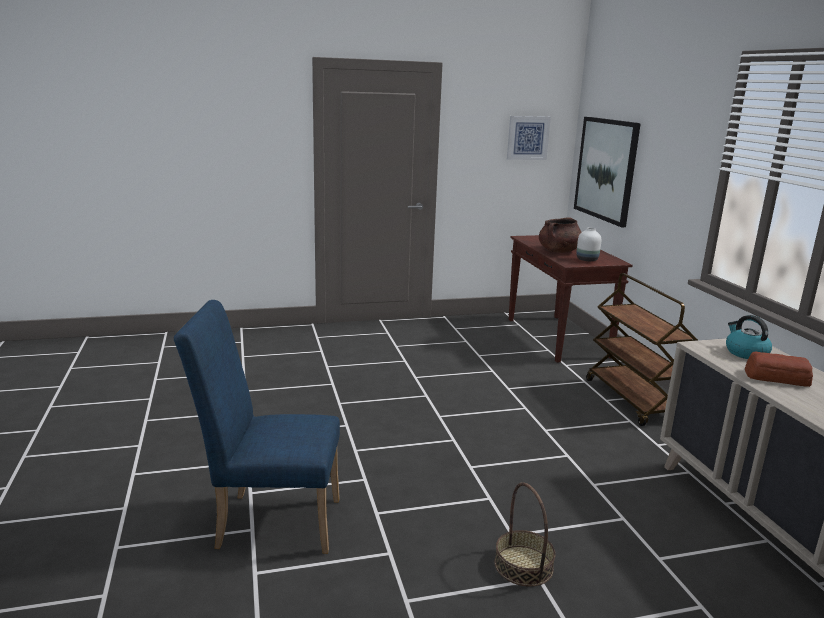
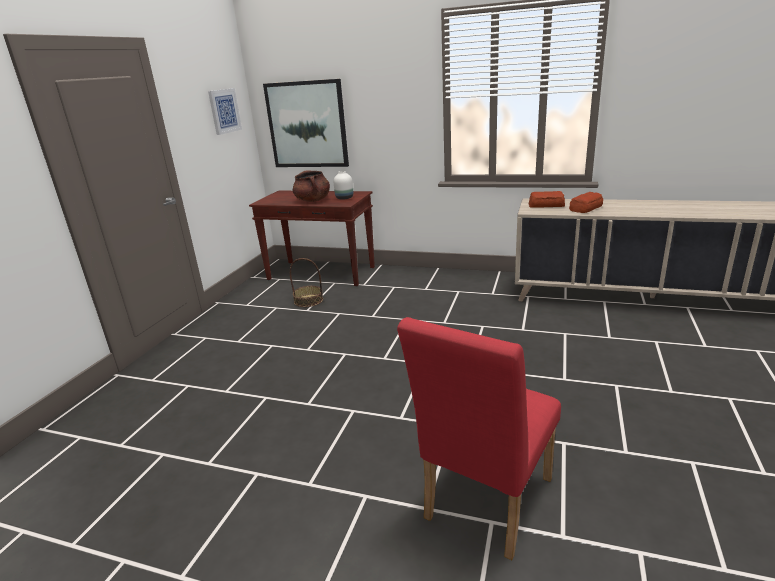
camera: 55 degrees left, 5 degrees up
(269, 521) = (483, 505): blue chair -> red chair
(524, 565) = (600, 386): basket -> basket (308, 300)
(632, 400) = (434, 281): brown cart -> none
(745, 353) = (547, 205): kettle -> bread

